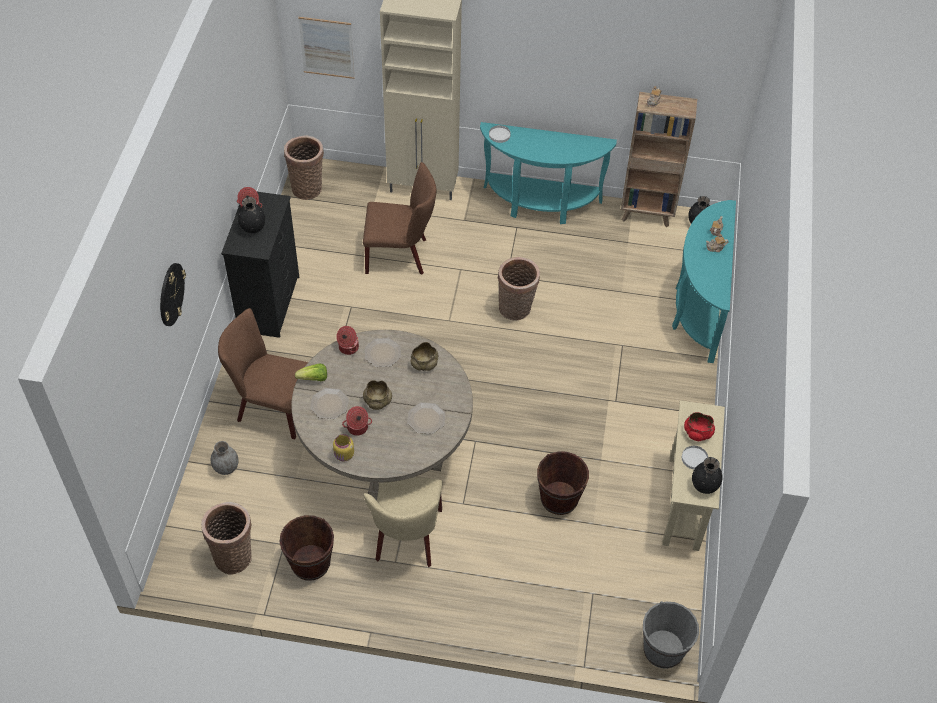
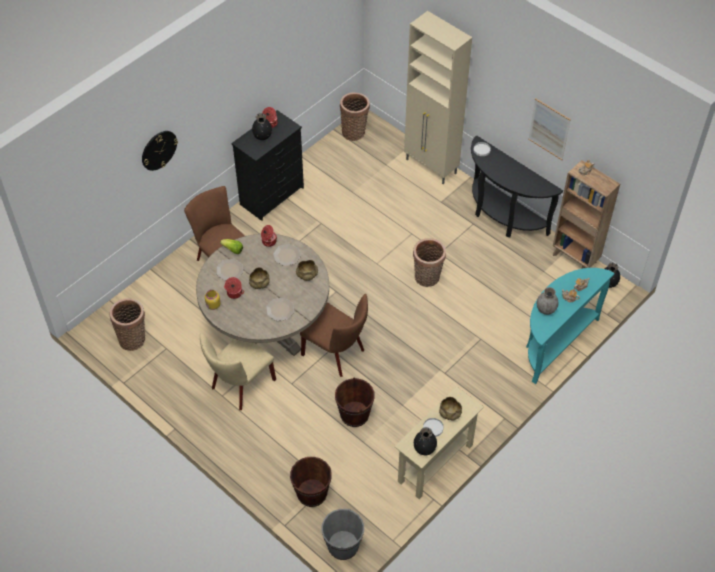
camera: 35 degrees right, 0 degrees up
(226, 468) = (168, 284): grey vase -> grey vase (545, 309)
(310, 563) = (172, 368): brown bucket -> brown bucket (312, 493)
(327, 47) = (390, 37): picture -> picture (549, 129)
(400, 255) = (379, 205): brown chair -> brown chair (337, 353)
(540, 204) = (502, 216): turquoise console table -> black console table
(697, 432) = (449, 413): red bowl -> beige bowl

